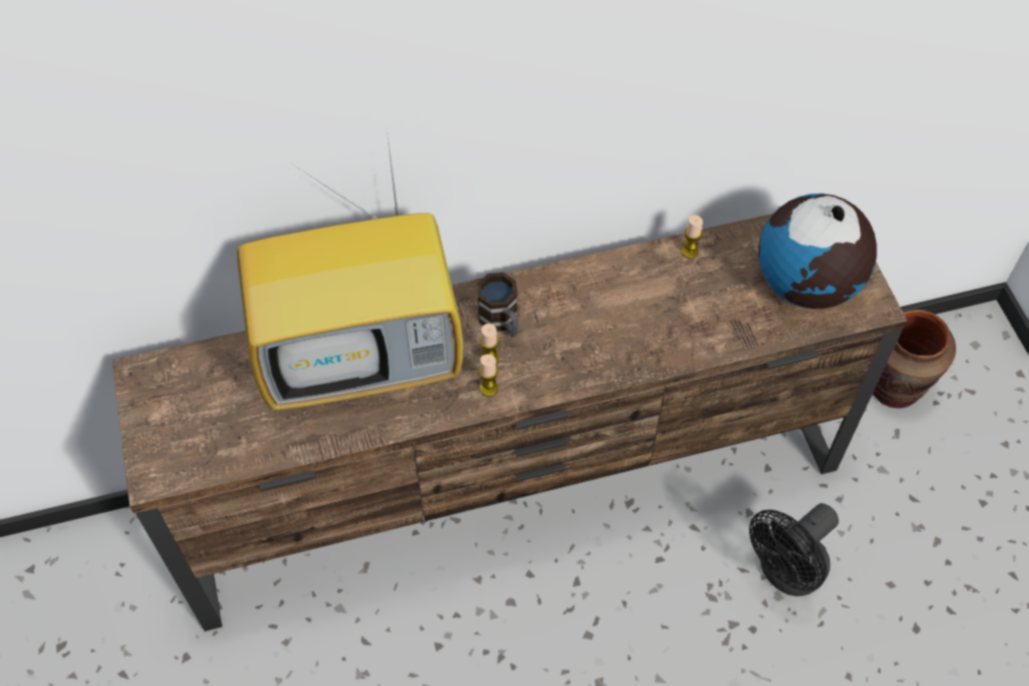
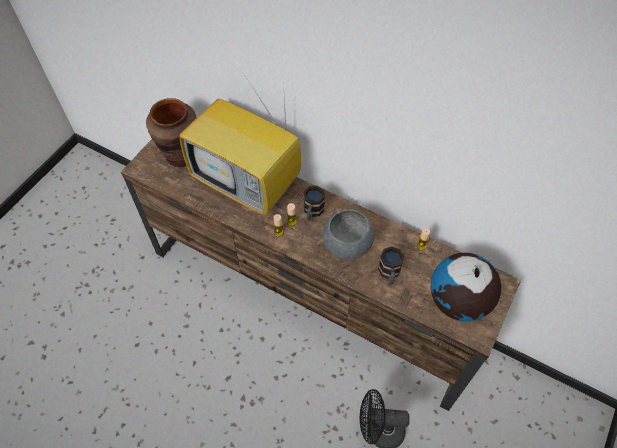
camera: 45 degrees right, 0 degrees up
(597, 327) = (347, 244): none -> grey bowl
(692, 319) = (389, 273): none -> mug
(894, 387) = (515, 401): brown vase -> brown vase (181, 155)

